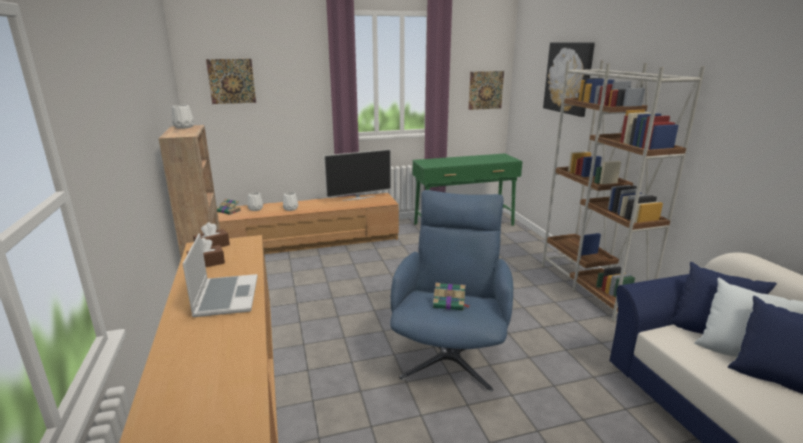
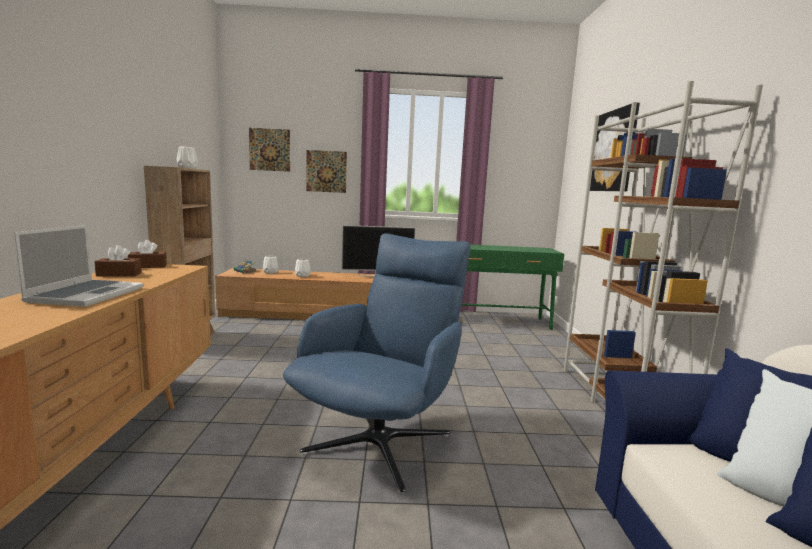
camera: 15 degrees right, 10 degrees down
(450, 303) = (365, 359): book -> none
(486, 90) = (532, 178): picture -> picture (326, 171)

